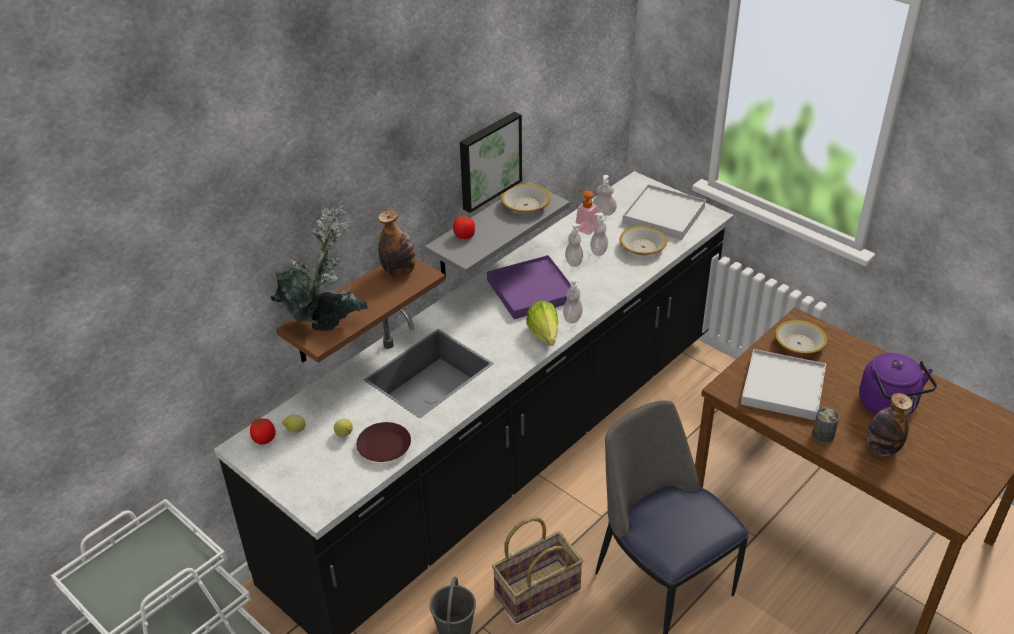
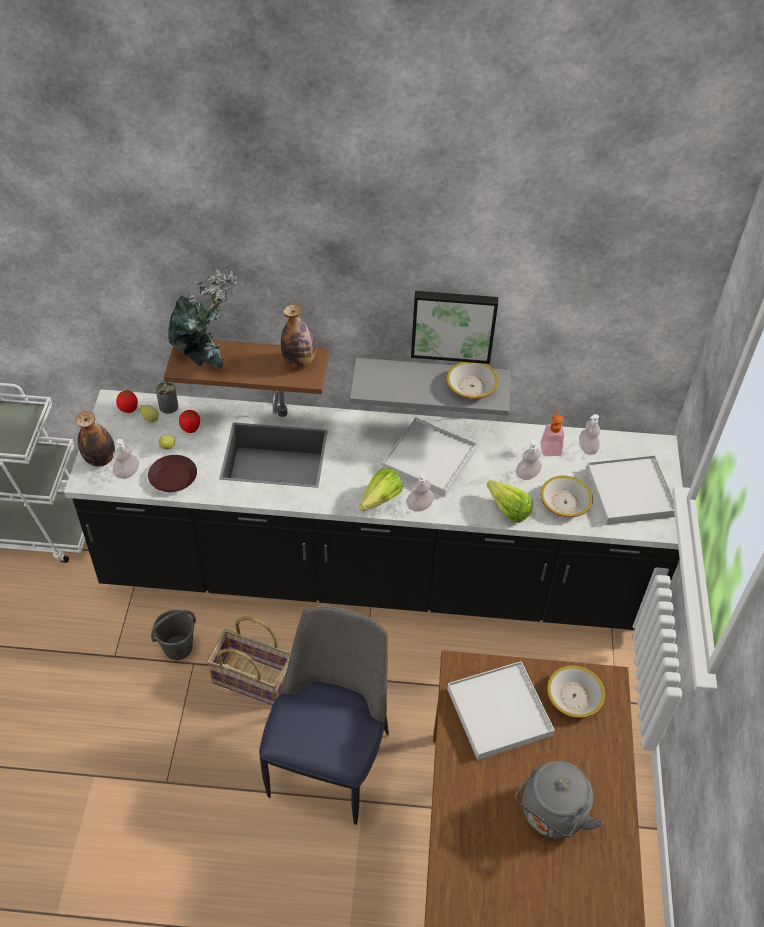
camera: 50 degrees right, 10 degrees up
(464, 236) = (391, 373): tomato -> tomato (190, 428)
(532, 290) = (429, 460): purple tray -> white tray
(573, 262) = (495, 466): soap dispenser -> soap dispenser (127, 473)
(618, 276) = (506, 507): none -> lettuce
(823, 435) = (461, 775): can -> can (168, 406)
(881, 449) = (484, 833): bottle -> bottle (100, 459)
(889, 406) = (551, 815): purple kettle -> grey kettle

